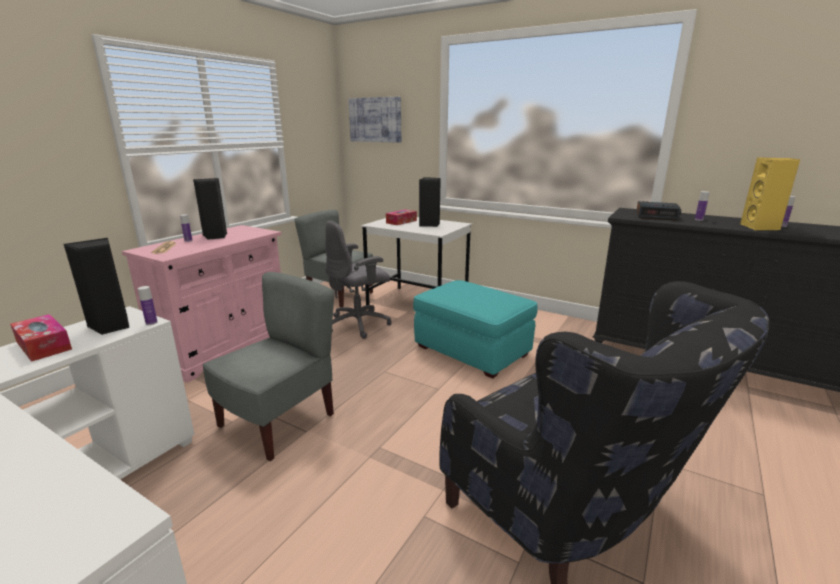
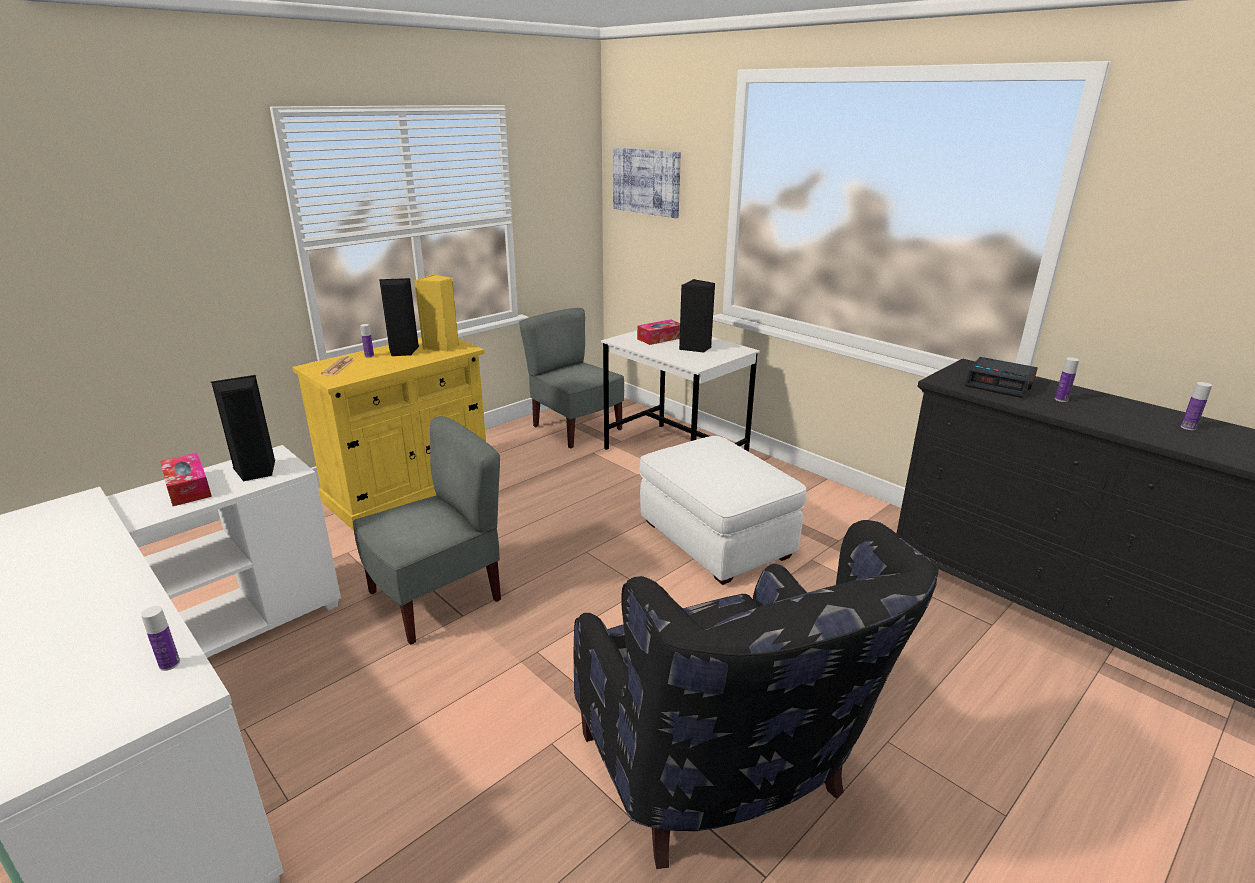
camera: 15 degrees right, 5 degrees up
(151, 323) = (295, 472): bottle -> bottle (169, 664)
(225, 347) = (409, 489): pink cabinet -> yellow cabinet
(359, 324) = (583, 478): grey office chair -> none
(472, 351) = (716, 540): turquoise ottoman -> white ottoman
(760, 227) = (1143, 428): yellow speaker -> yellow speaker (442, 347)

